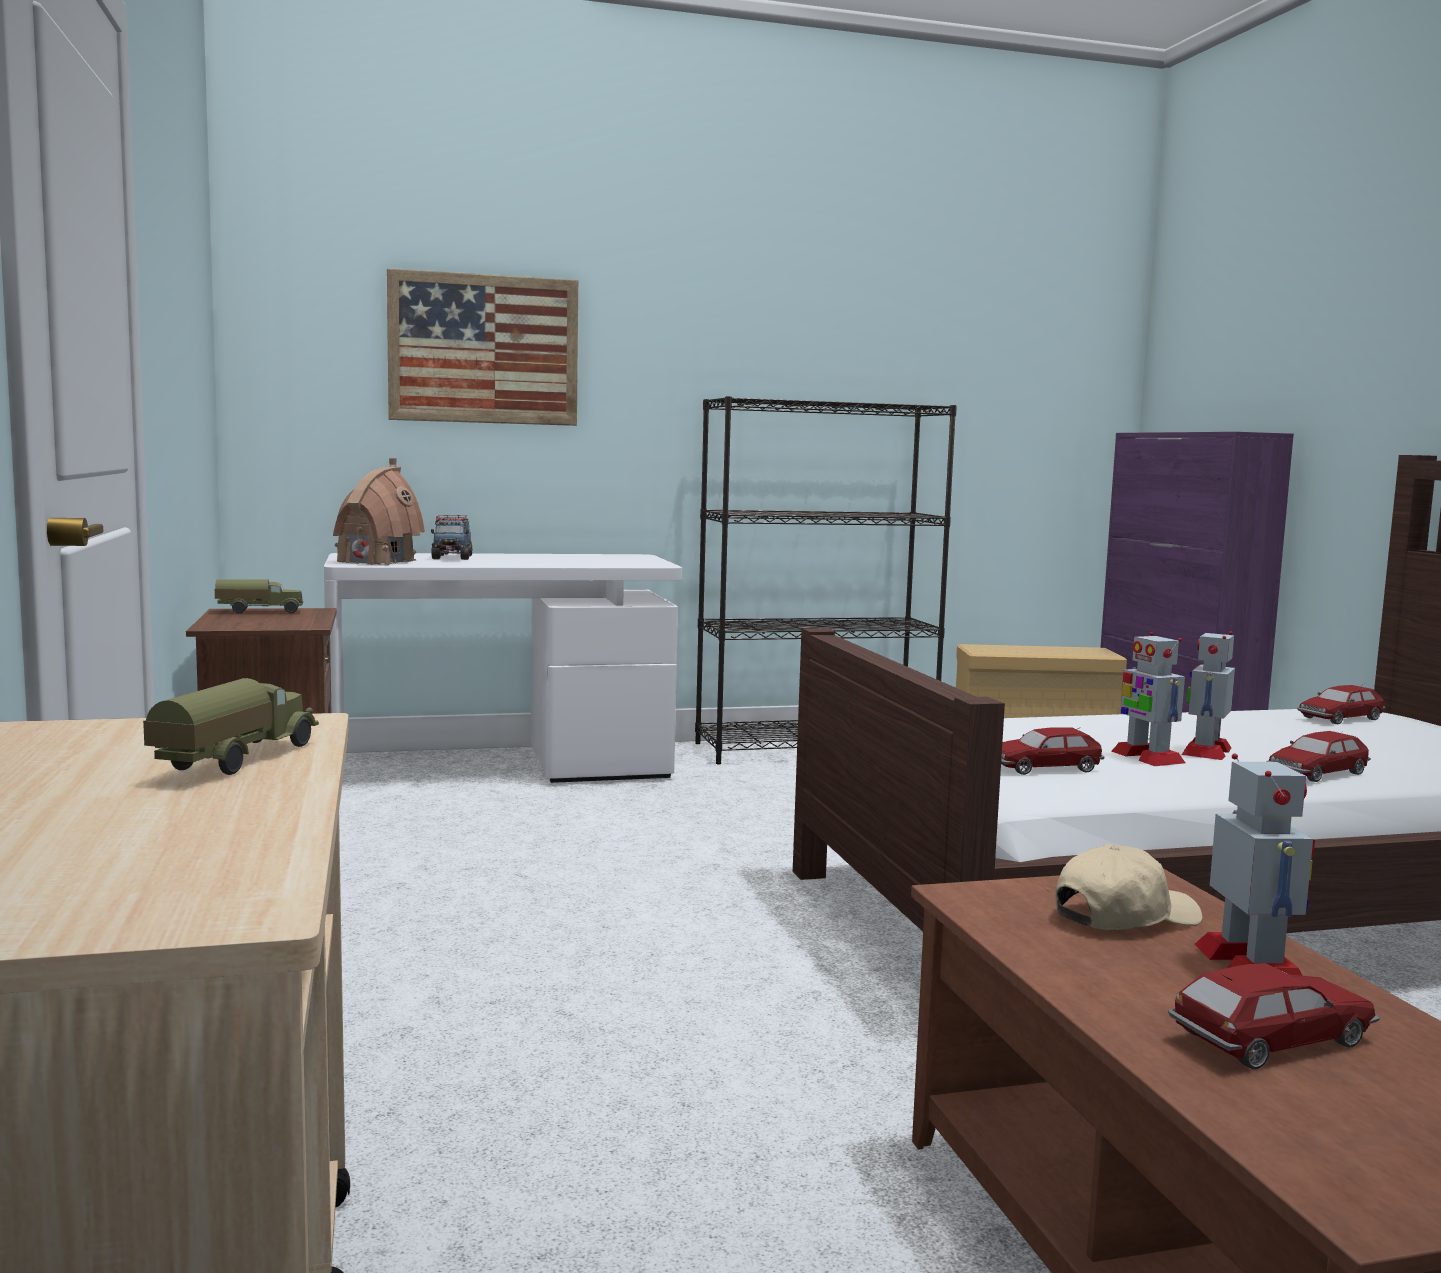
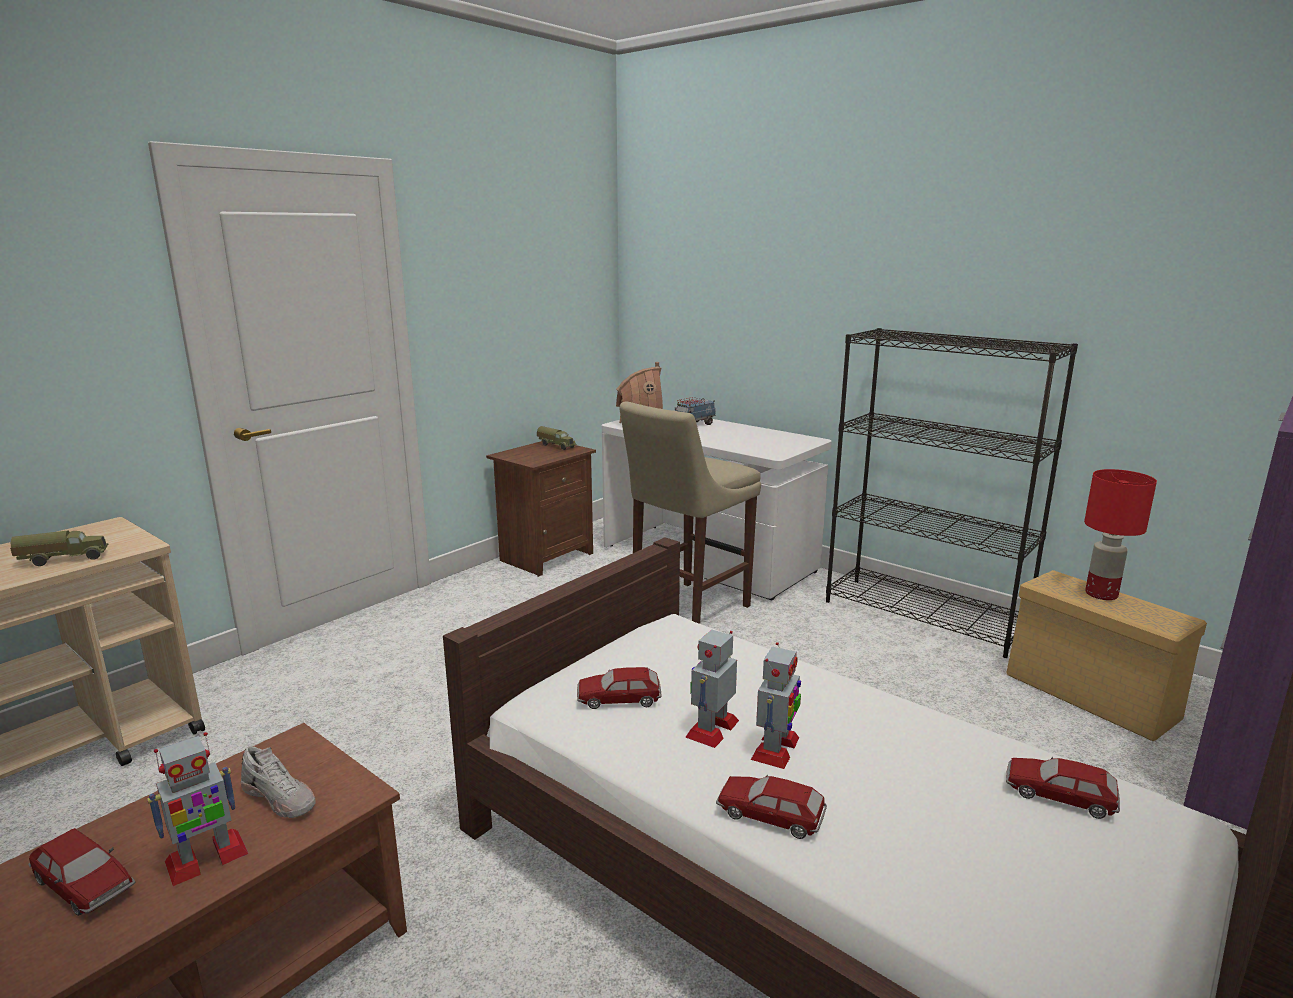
camera: 55 degrees right, 10 degrees up
(484, 349) = (742, 288): picture -> none
(612, 810) = (686, 610): none -> beige stool
(1025, 648) = (1100, 594): none -> red table lamp
(1043, 768) = (619, 698): toy car -> toy car turned 45 degrees counterclockwise
(1124, 917) = (280, 798): beige cap -> white shoe
(1206, 751) = (775, 749): toy robot -> toy robot turned 120 degrees clockwise

